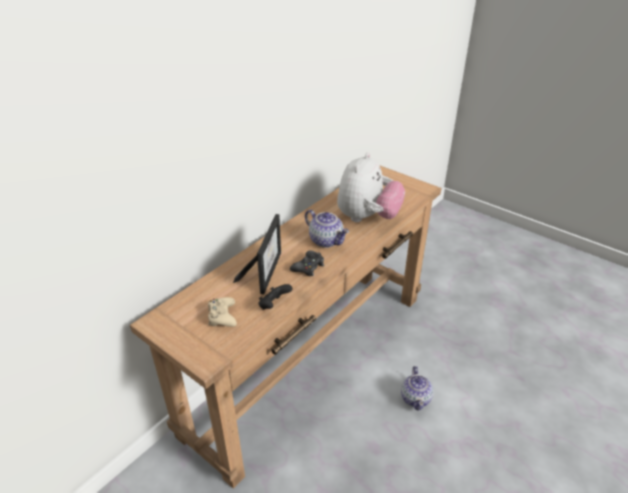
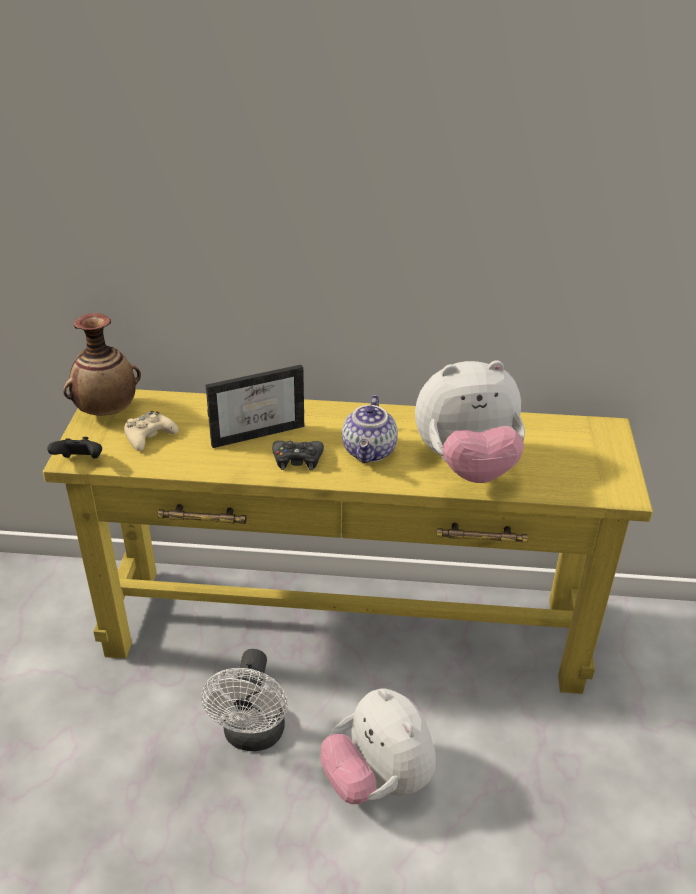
camera: 55 degrees right, 0 degrees up
(171, 326) = (107, 411): none -> vase
(274, 305) = (199, 464): black game controller -> black game controller (80, 462)
(311, 360) = (345, 629): brown console table -> yellow console table
(352, 437) = (252, 736): none -> white fan
(416, 398) = (378, 780): teapot -> plush toy

